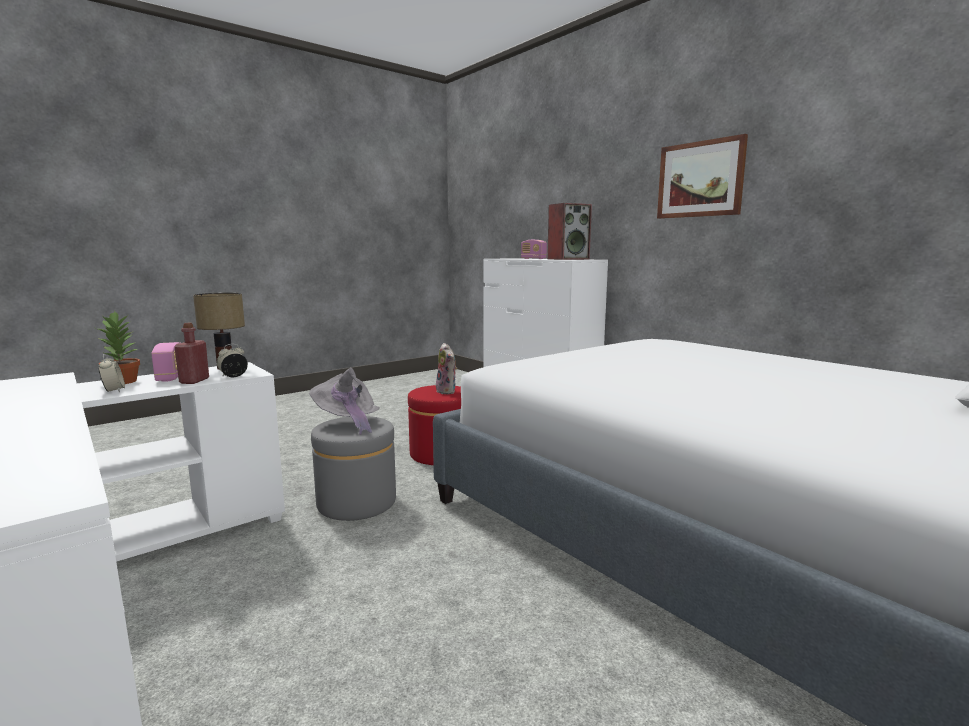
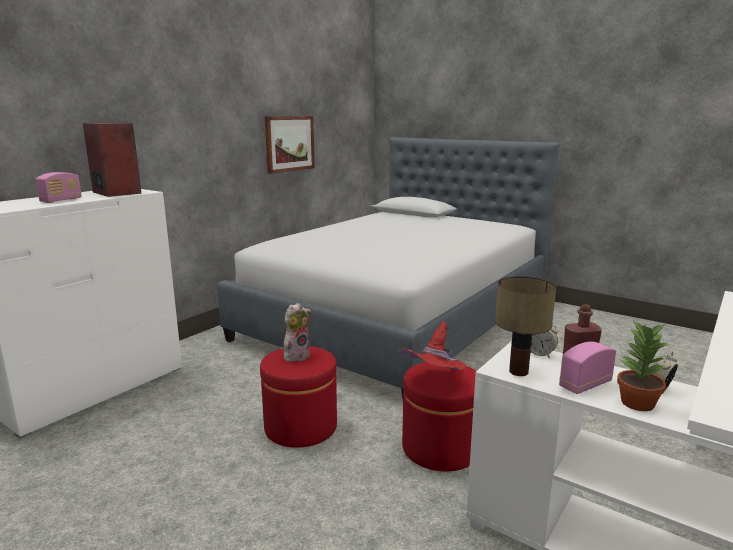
camera: 105 degrees left, 5 degrees up
(347, 422) = (435, 382): grey hat -> red hat
(356, 502) = (440, 448): grey ottoman -> red ottoman
(700, 179) = (203, 104): picture -> picture (289, 143)

